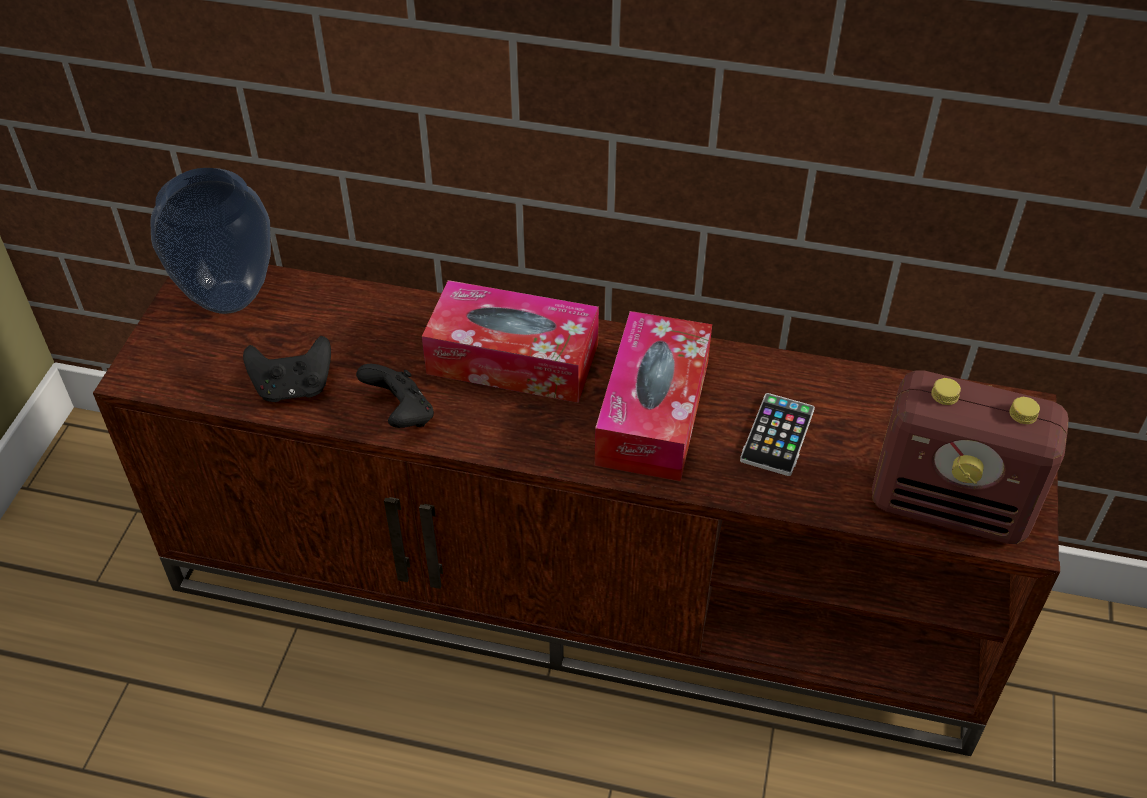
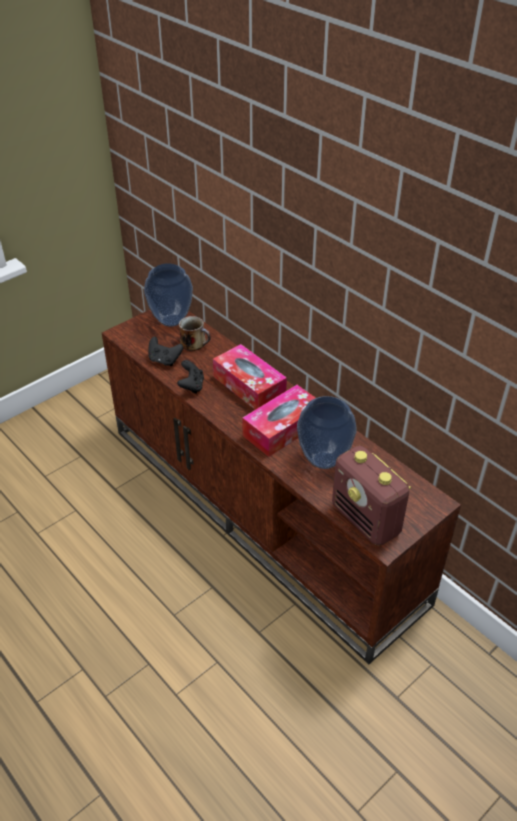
camera: 35 degrees right, 5 degrees down
(322, 323) = (194, 343): none -> mug
(777, 435) = (322, 460): phone -> vase

